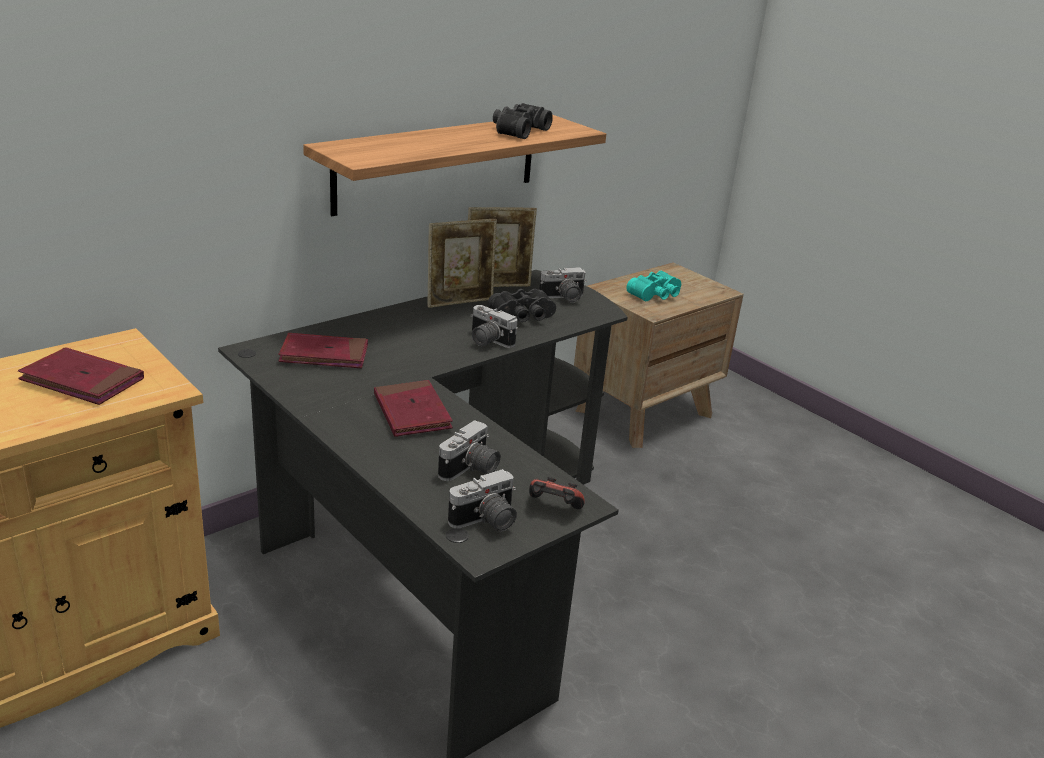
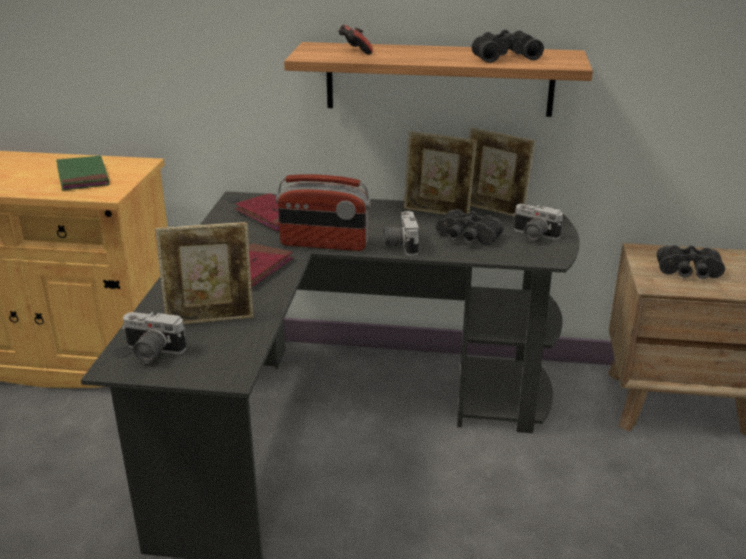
camera: 50 degrees right, 0 degrees up
(82, 381) = (83, 176): red book -> green book
(426, 364) = (324, 244): none -> radio
(471, 470) = (211, 319): camera -> picture frame
(553, 508) = (208, 368): game controller -> game controller (354, 51)
(656, 295) = (689, 273): turquoise binoculars -> black binoculars

